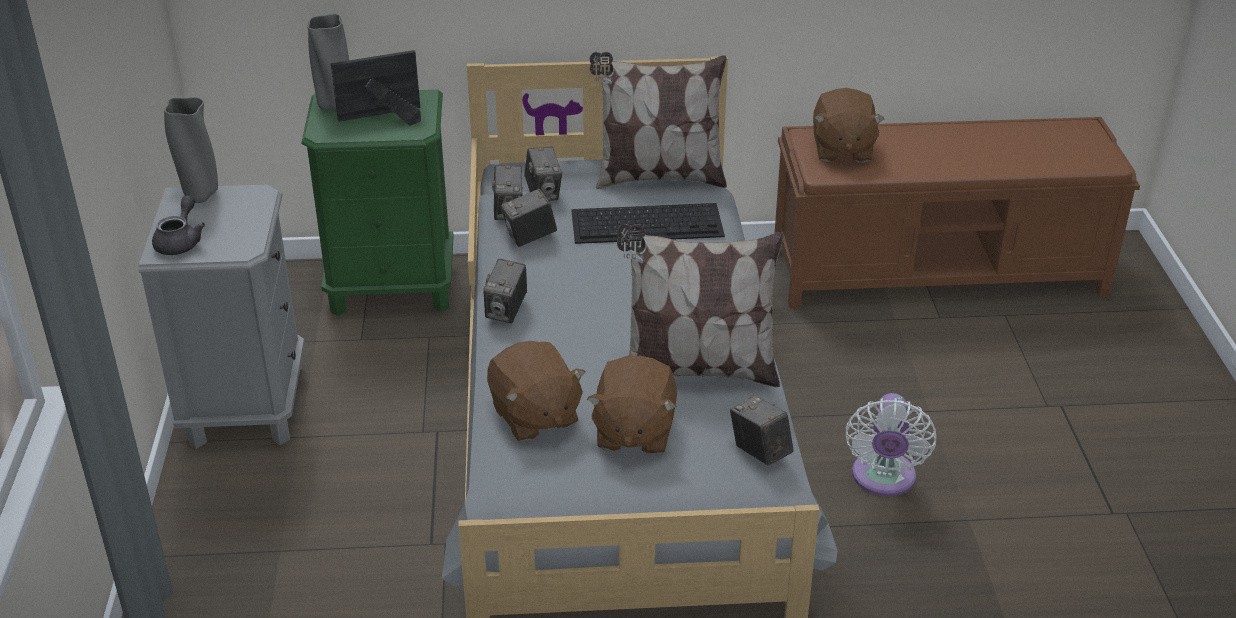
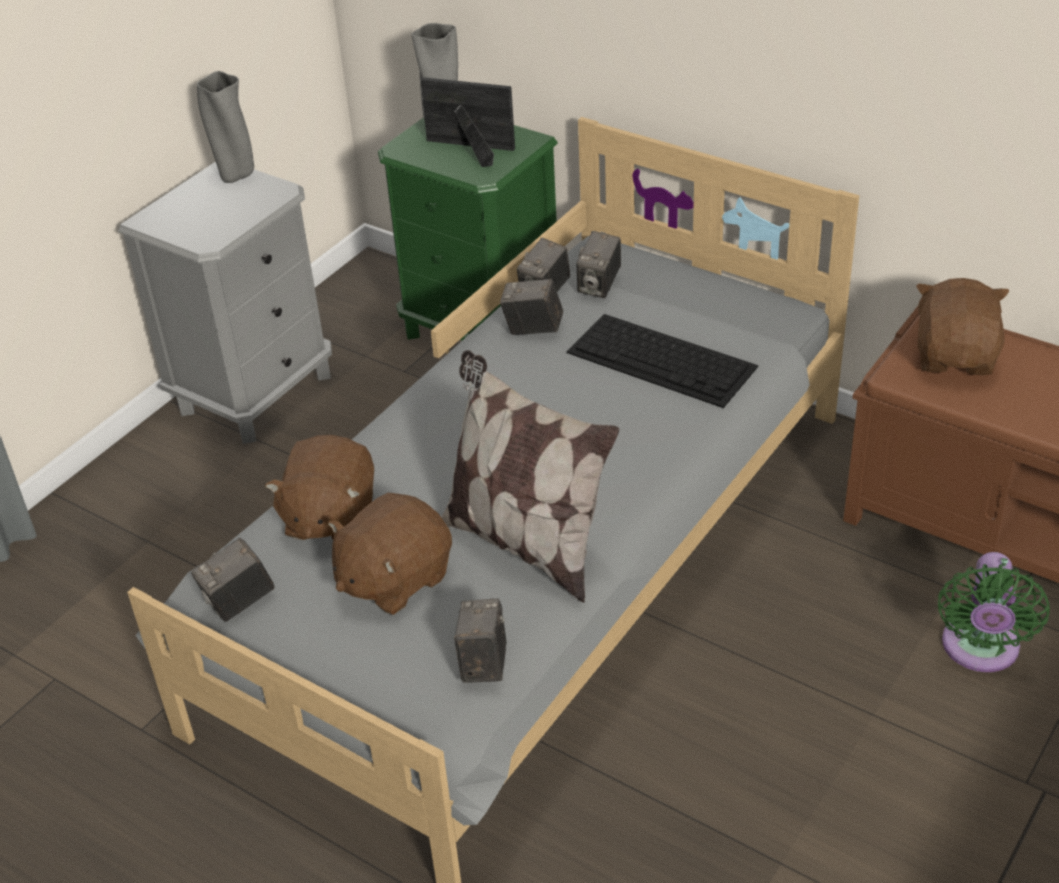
camera: 40 degrees right, 5 degrees up
(181, 242) = (171, 215): grey teapot -> none
(506, 311) = (426, 398): camera -> camera (239, 602)
(658, 177) = (733, 312): pillow -> none
(842, 150) = (956, 357): brown plush toy -> brown plush toy turned 150 degrees clockwise
(883, 480) = (735, 765): white fan -> none
(948, 347) = (980, 650): none -> green fan

